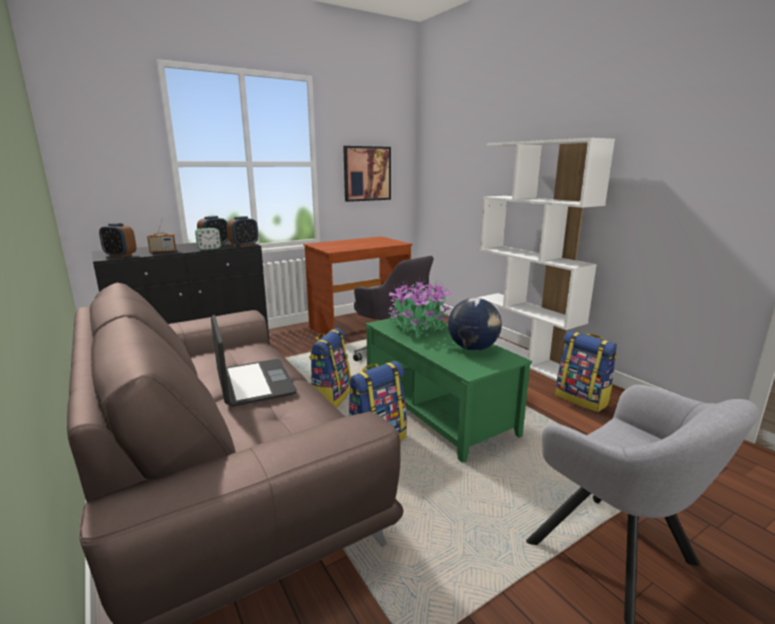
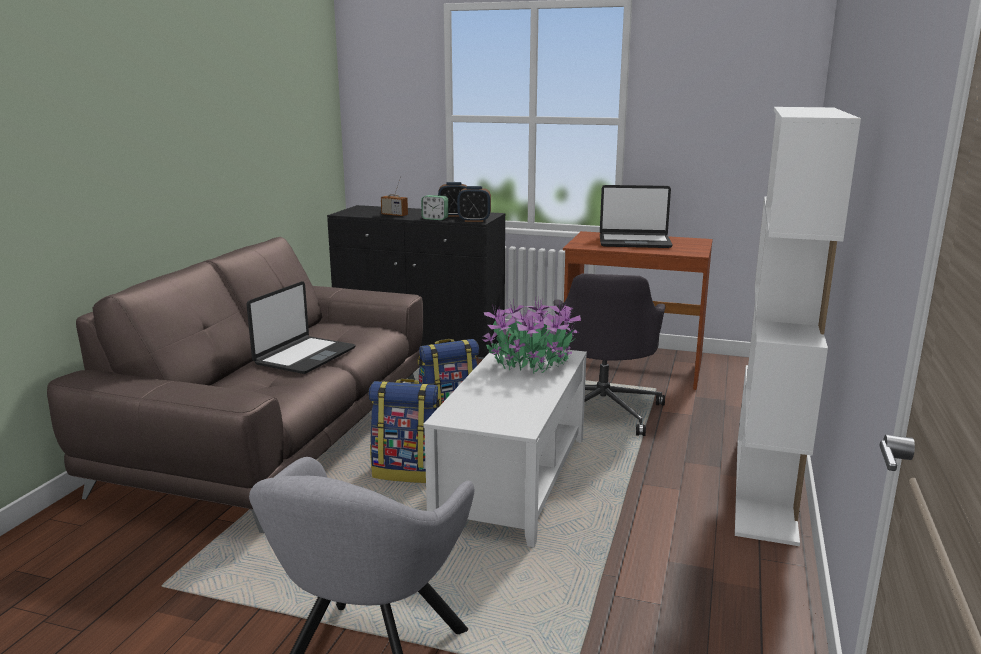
camera: 50 degrees right, 0 degrees up
(120, 255) = (357, 213): alarm clock -> none
(354, 243) = (634, 242): none -> laptop
(367, 173) = (712, 138): picture -> none
(436, 410) = (513, 479): green coffee table -> white coffee table
(473, 348) = (517, 403): globe -> none
(582, 399) = (711, 567): backpack -> none

